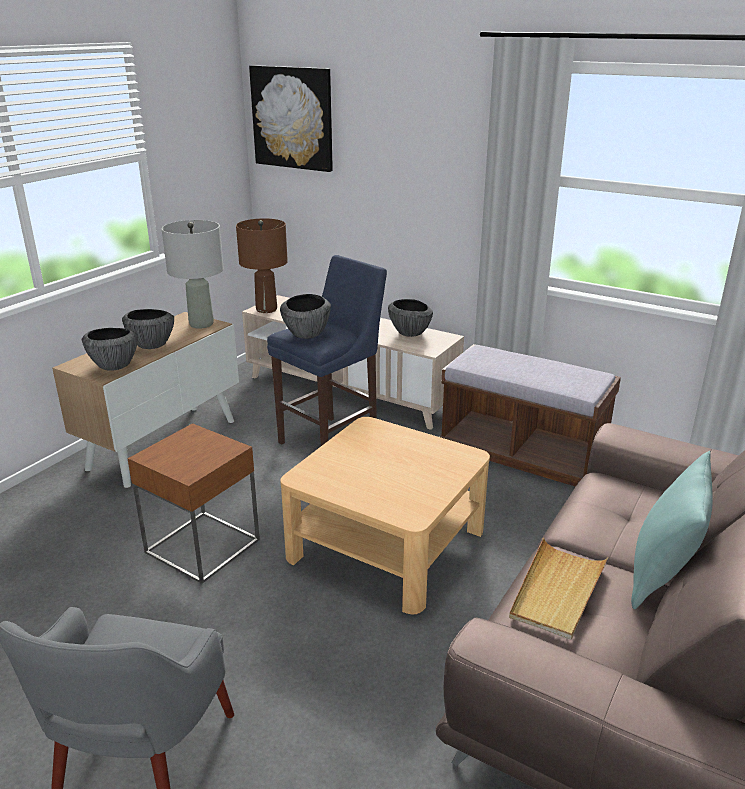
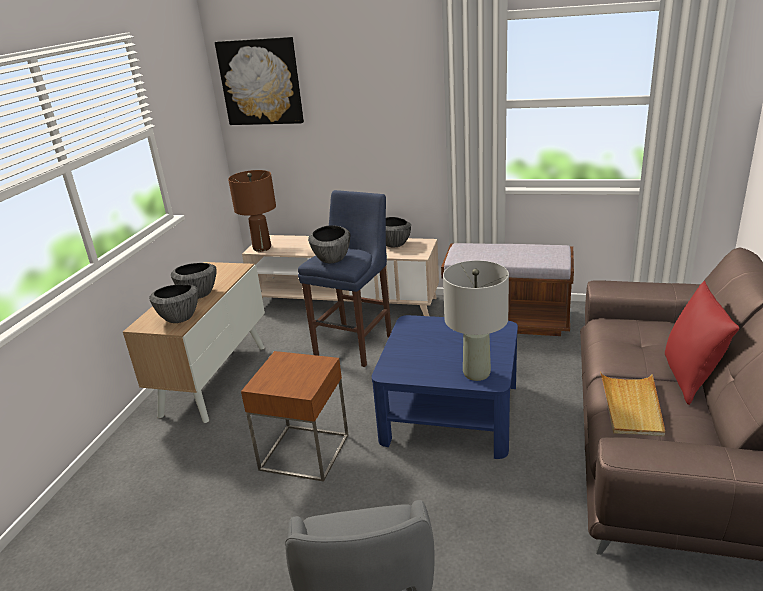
camera: 15 degrees left, 0 degrees up
(202, 324) = (228, 269): grey table lamp -> grey table lamp (477, 373)
(387, 544) = (450, 412): beige coffee table -> blue coffee table
(661, 576) = (690, 378): turquoise pillow -> red pillow

